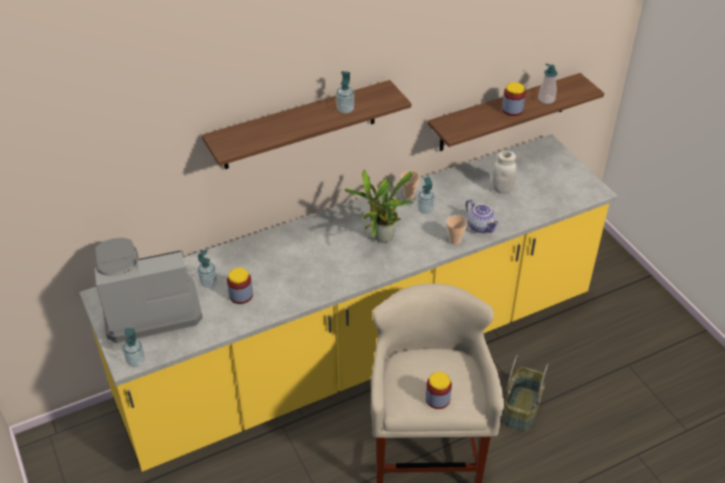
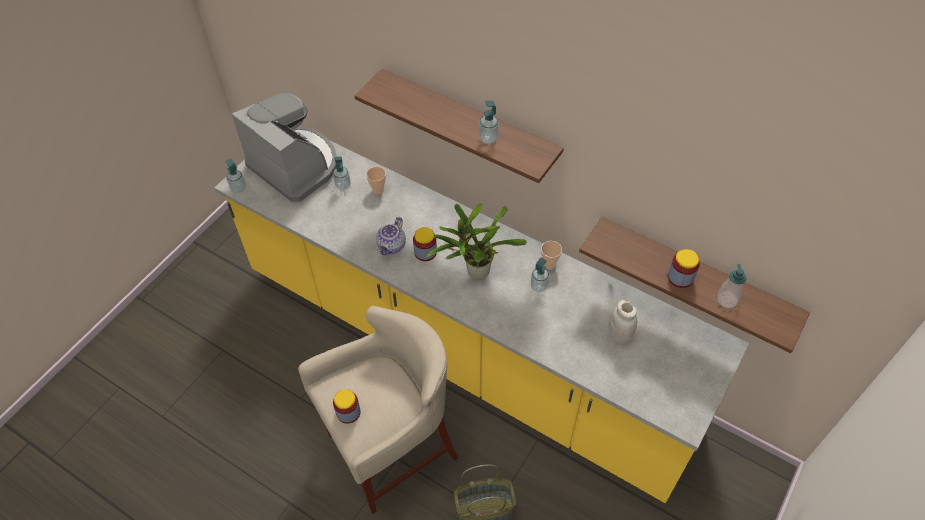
camera: 60 degrees right, 10 degrees up
(241, 295) = (342, 212): jar -> jar (425, 252)
(455, 240) = (513, 329): cup -> cup (378, 190)
(481, 226) = (549, 341): teapot -> teapot (392, 246)

